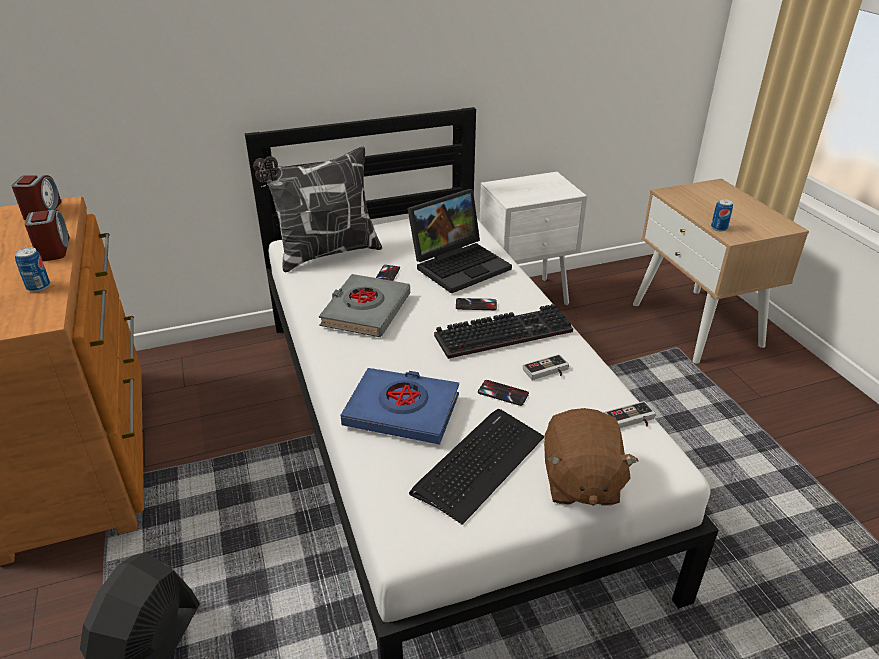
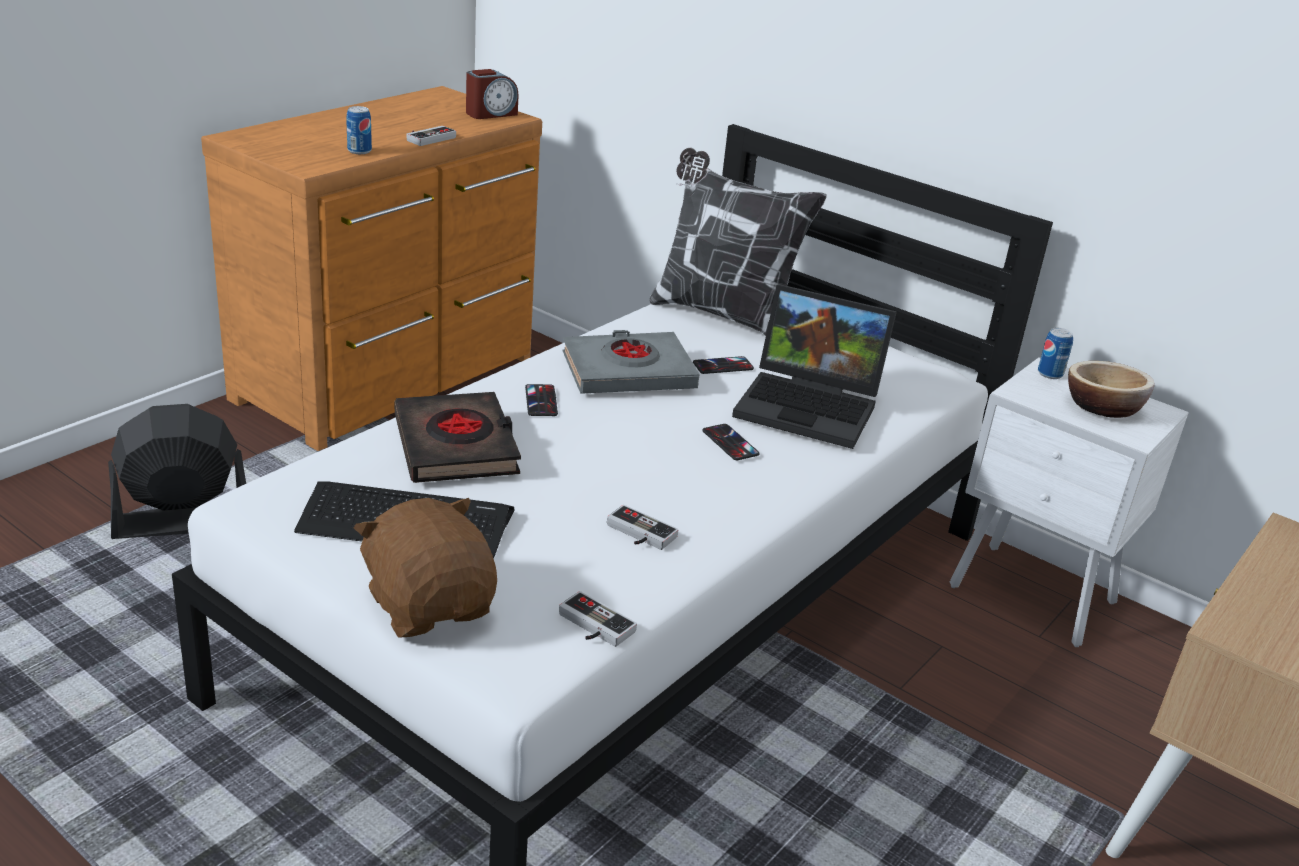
camera: 55 degrees right, 5 degrees down
(54, 249) = (428, 138): alarm clock -> game controller
(402, 411) = (456, 446): blue book -> black book
(503, 393) = (558, 509): phone -> phone (541, 401)
(504, 332) = (691, 479): keyboard -> none
(540, 188) = (1102, 407): none -> bowl
(580, 482) = (430, 605): brown plush toy -> brown plush toy turned 90 degrees clockwise
(719, 228) = (1238, 609): can -> can (1050, 374)

